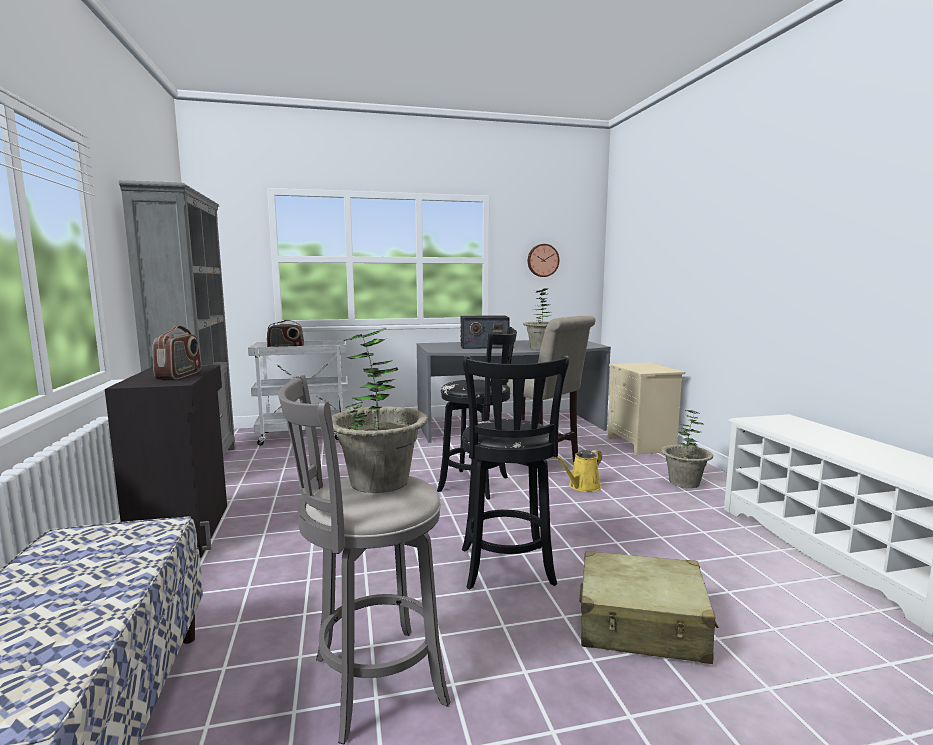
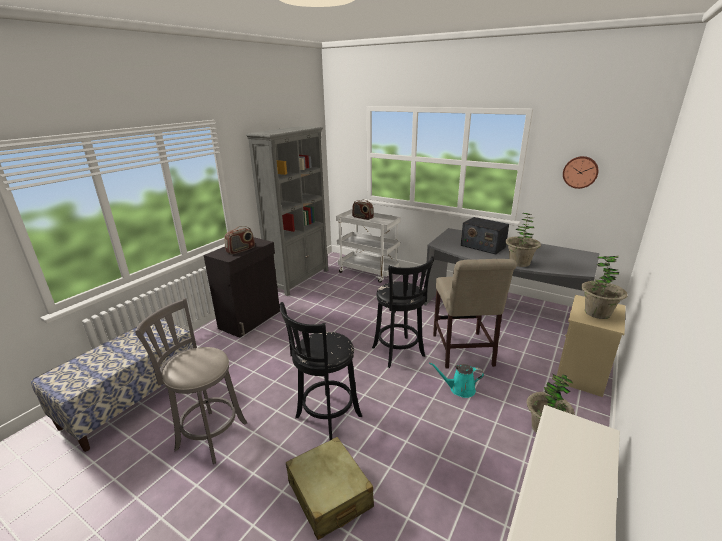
camera: 45 degrees right, 15 degrees up
(379, 482) = (203, 358): potted plant -> potted plant (597, 313)
(582, 487) = (459, 389): yellow watering can -> turquoise watering can

